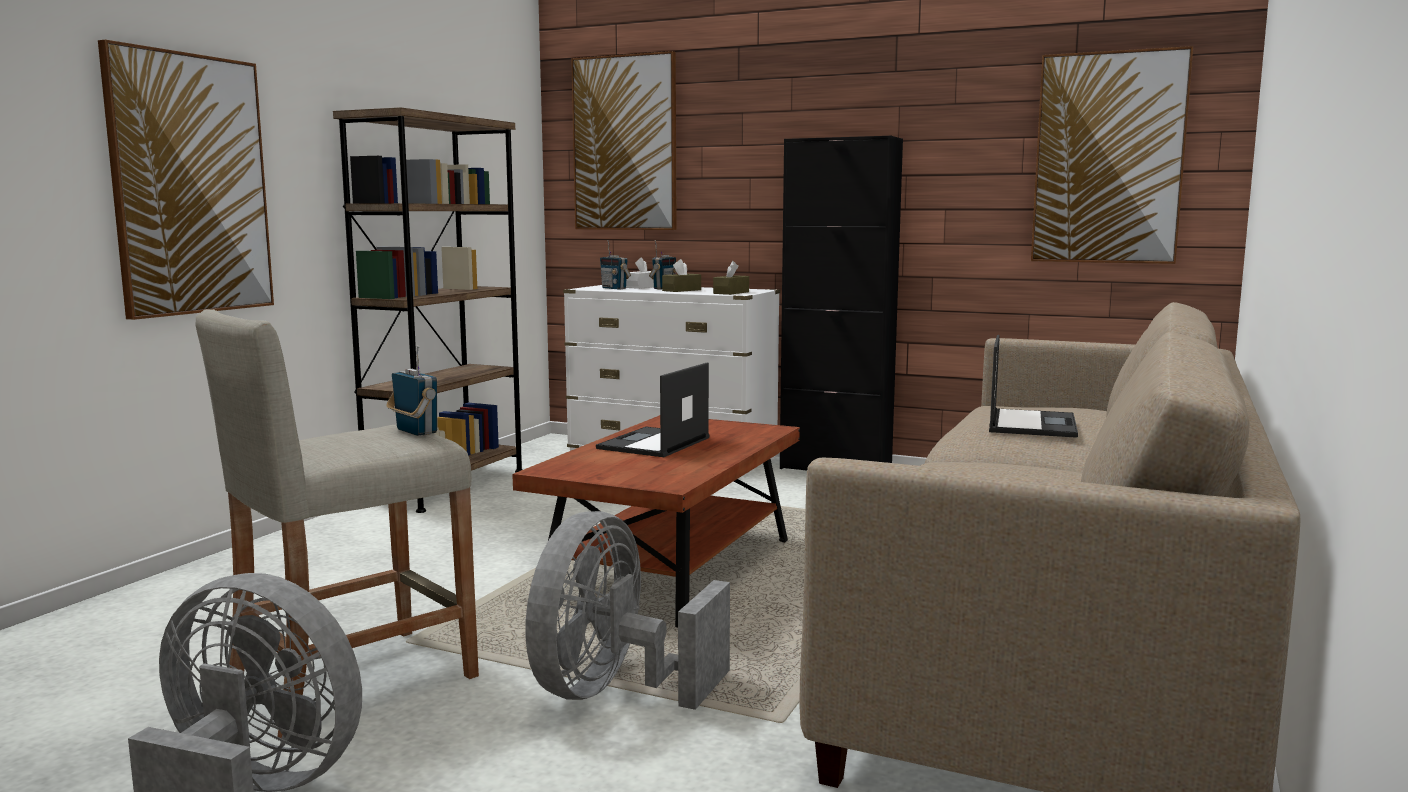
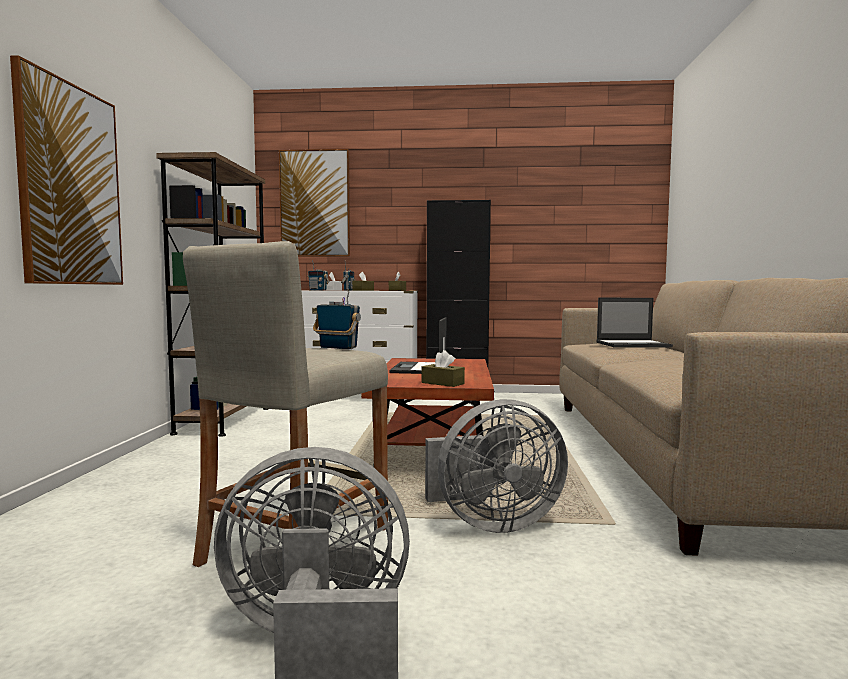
camera: 20 degrees left, 5 degrees down
(614, 692) = (491, 523): grey fan -> grey fan turned 105 degrees counterclockwise
(630, 477) = (442, 383): none -> brown tissue box
(1031, 424) = (633, 344): laptop -> laptop turned 90 degrees clockwise
(1108, 158) = (599, 217): picture -> none

